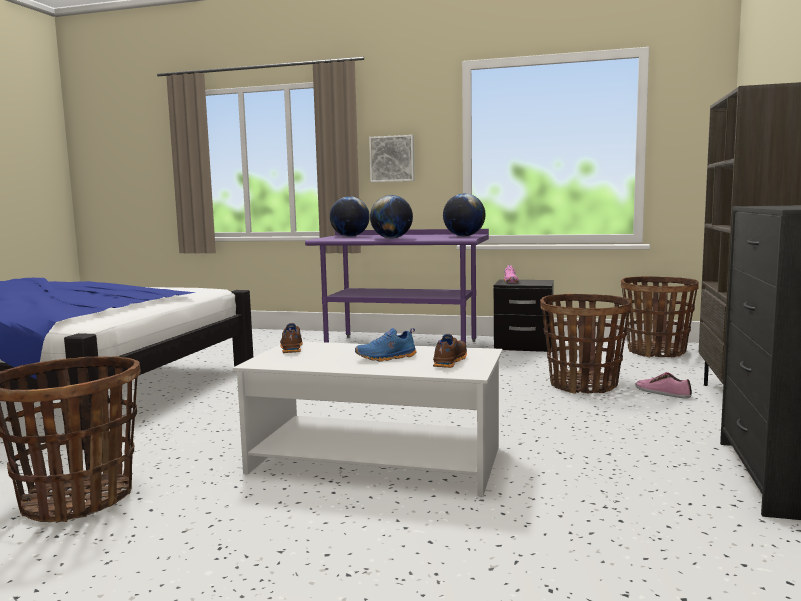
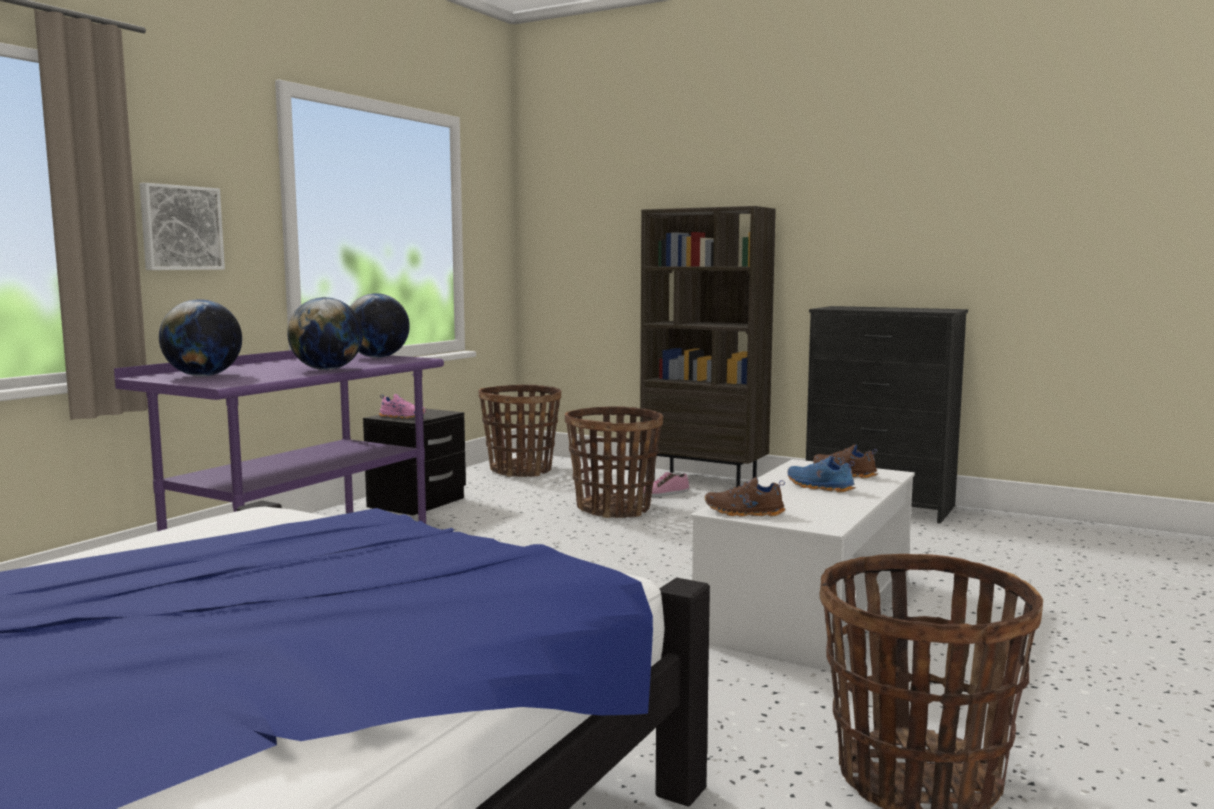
camera: 75 degrees left, 0 degrees up
(386, 358) = (819, 487): blue shoe -> blue shoe turned 135 degrees clockwise

